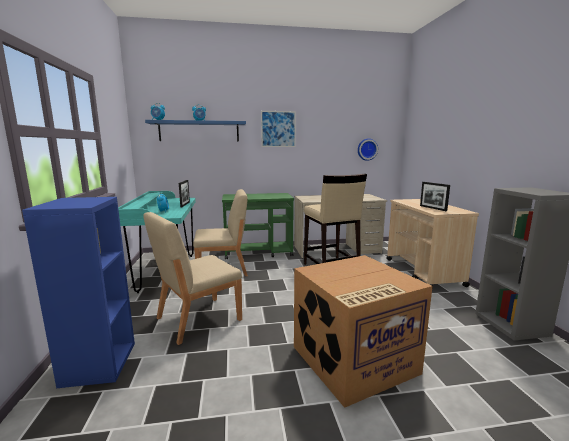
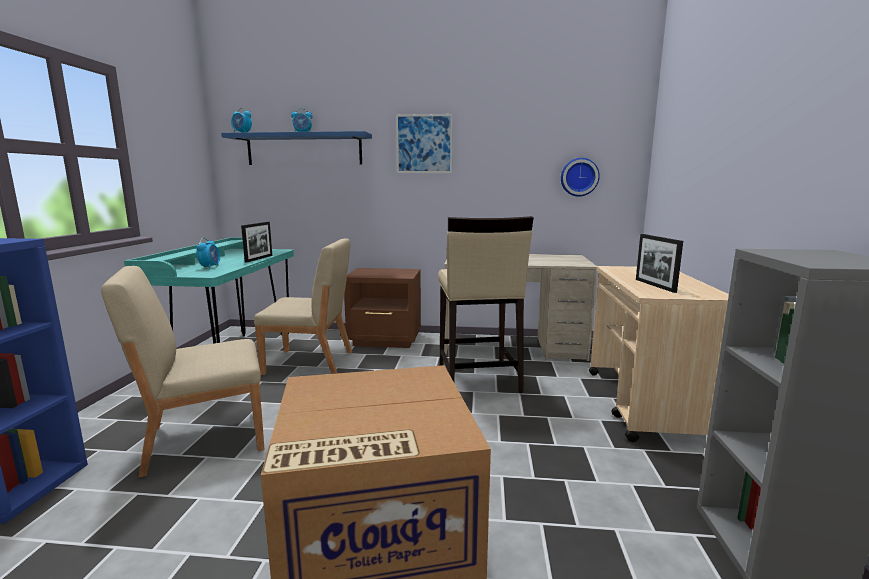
camera: 15 degrees right, 0 degrees up
(258, 252) = (386, 340): green cart -> brown nightstand

